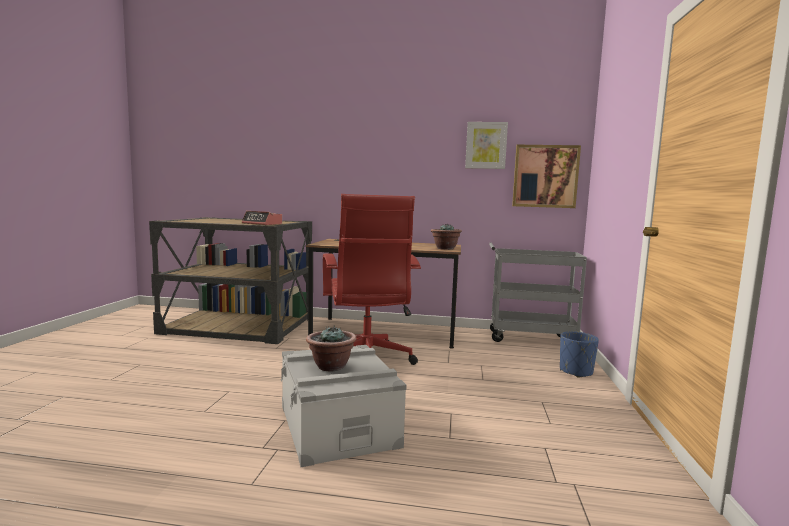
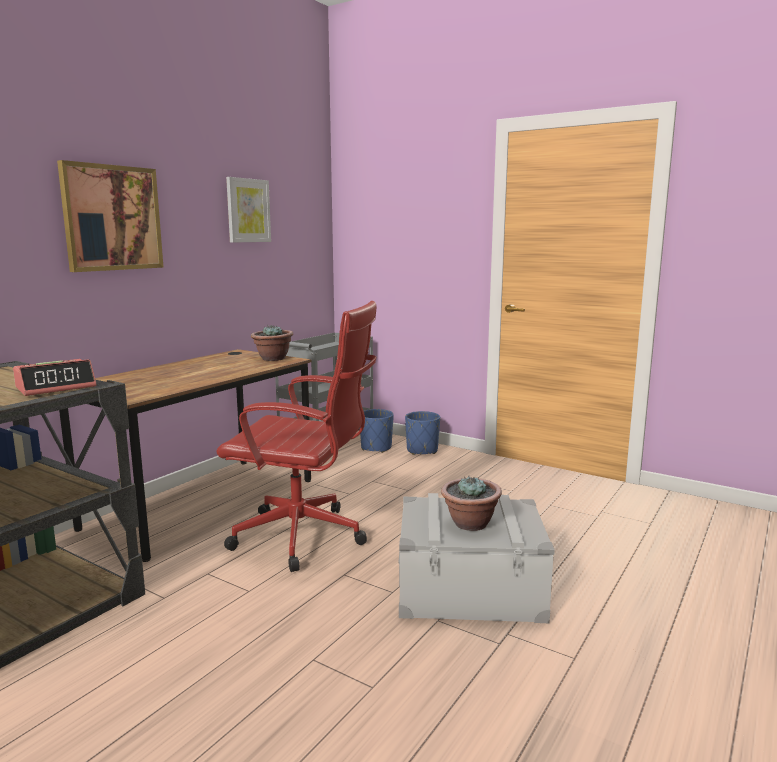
camera: 65 degrees left, 5 degrees up
(545, 176) = (302, 249): picture -> picture (112, 218)
(548, 355) = (376, 448): none -> blue planter

